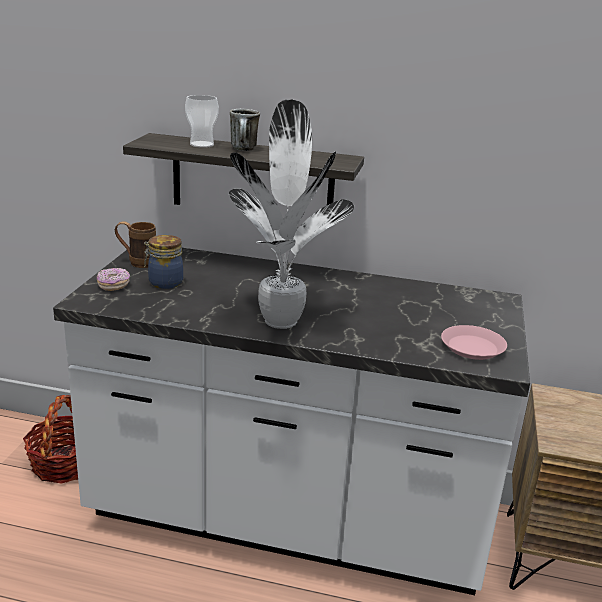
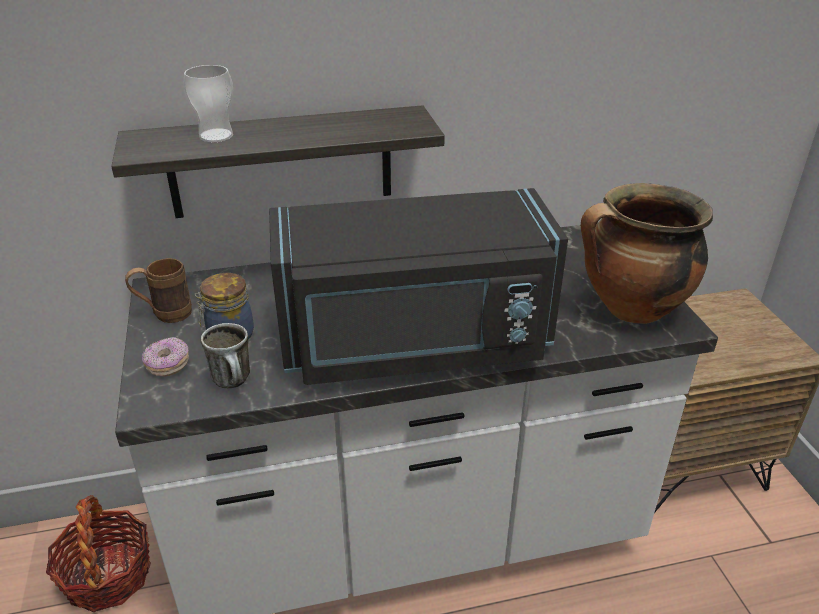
camera: 25 degrees left, 10 degrees up
(244, 150) = (280, 131): mug -> mug (235, 383)
(281, 319) = (415, 344): potted plant -> black microwave
(472, 348) = (631, 310): pink plate -> cooking pot

